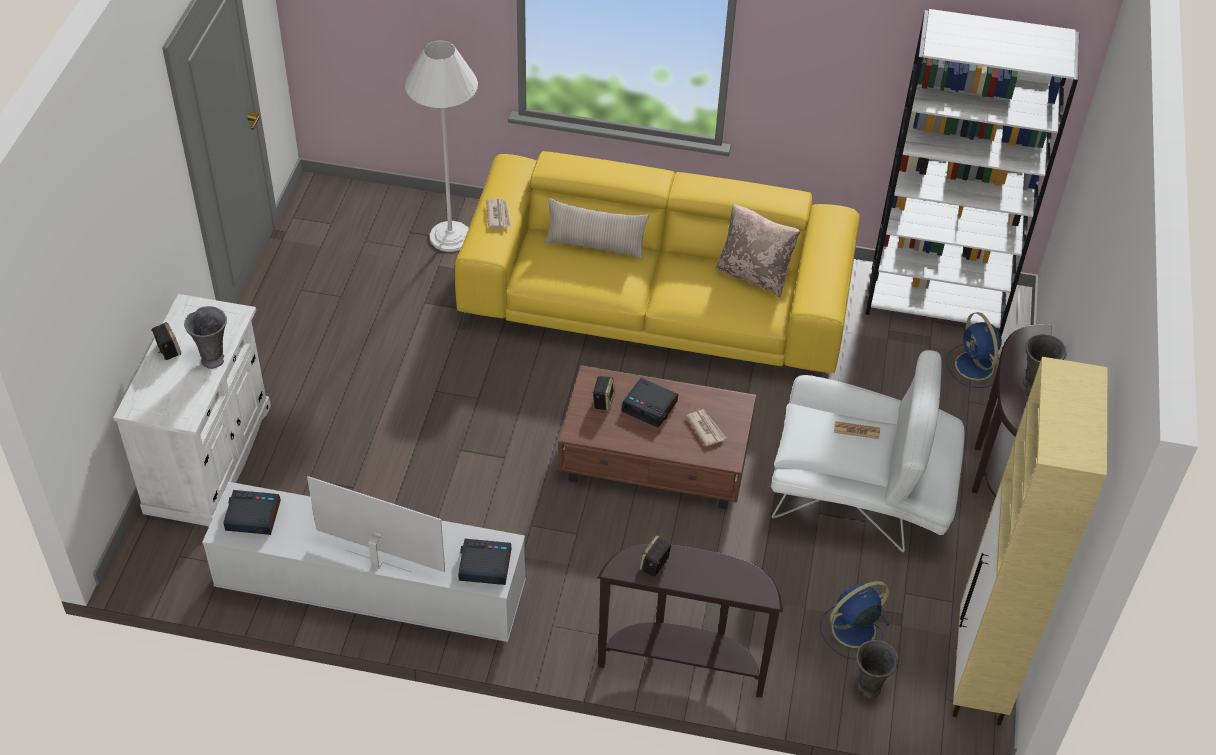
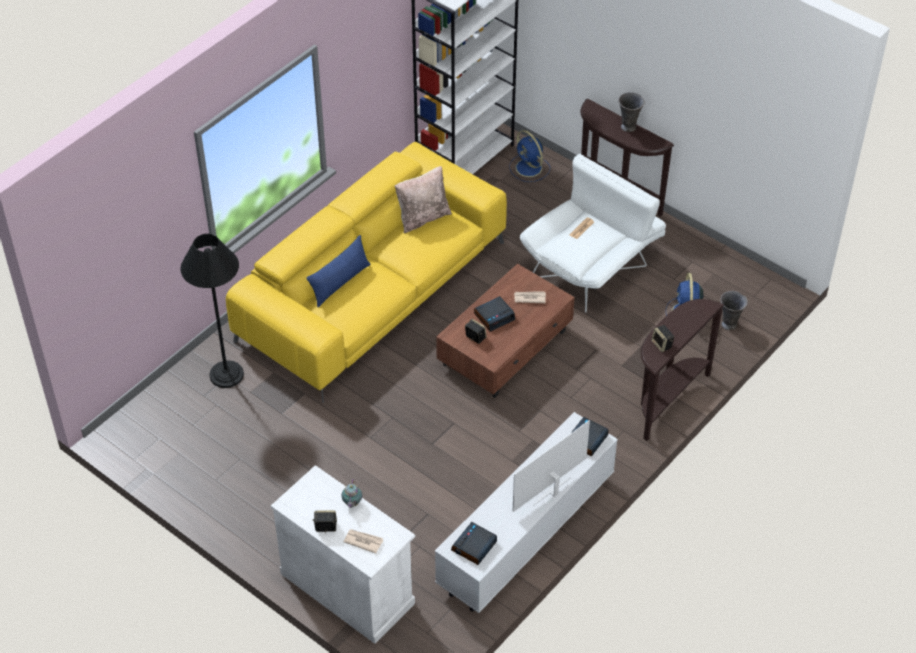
camera: 60 degrees left, 0 degrees up
(214, 359) = (352, 503): grey vase -> teapot
(450, 237) = (226, 374): white floor lamp -> black floor lamp
(498, 215) = (293, 313): newspaper -> newspaper (363, 541)
(595, 246) = (340, 283): beige pillow -> blue pillow
(975, 367) = (529, 168): blue fan -> blue fan turned 45 degrees clockwise
(979, 674) = (745, 274): beige cabinet -> none

